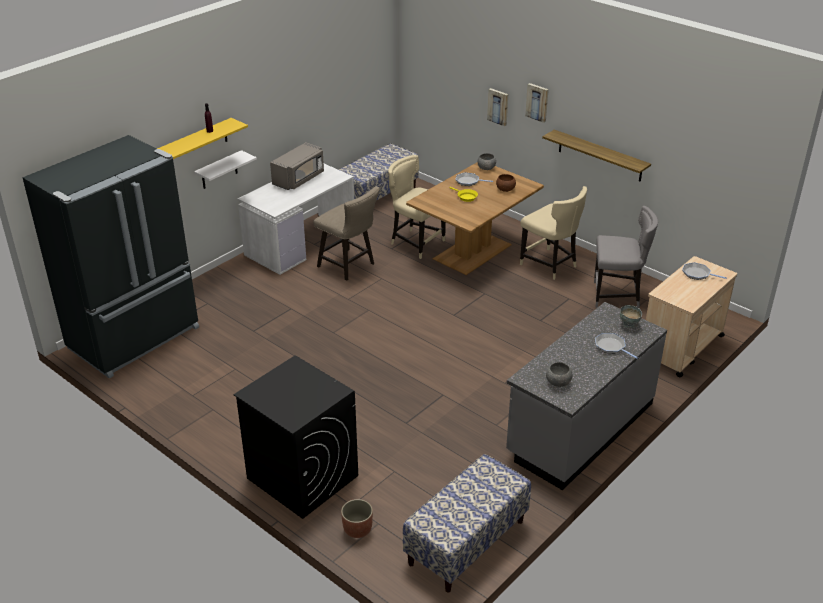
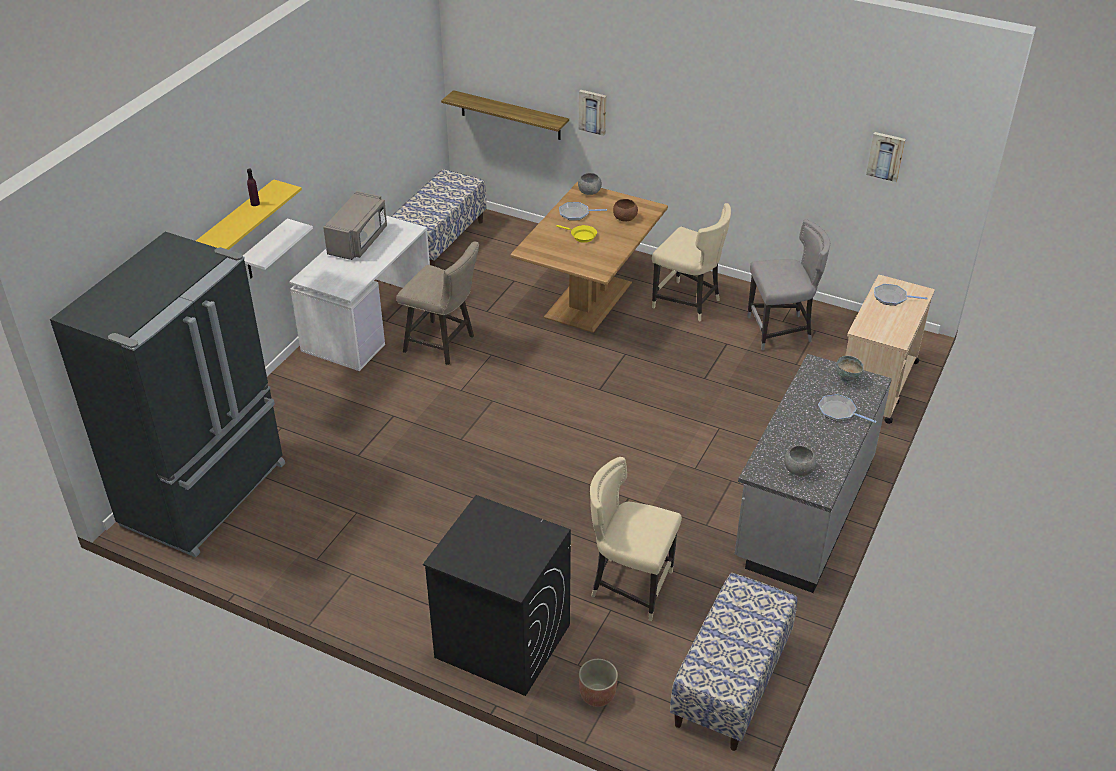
camera: 15 degrees left, 5 degrees up
(416, 243) = (514, 298): beige chair -> beige chair (630, 586)
(537, 102) = (648, 103): picture -> picture (886, 156)
(600, 156) = (737, 162): shelf -> shelf (510, 115)

